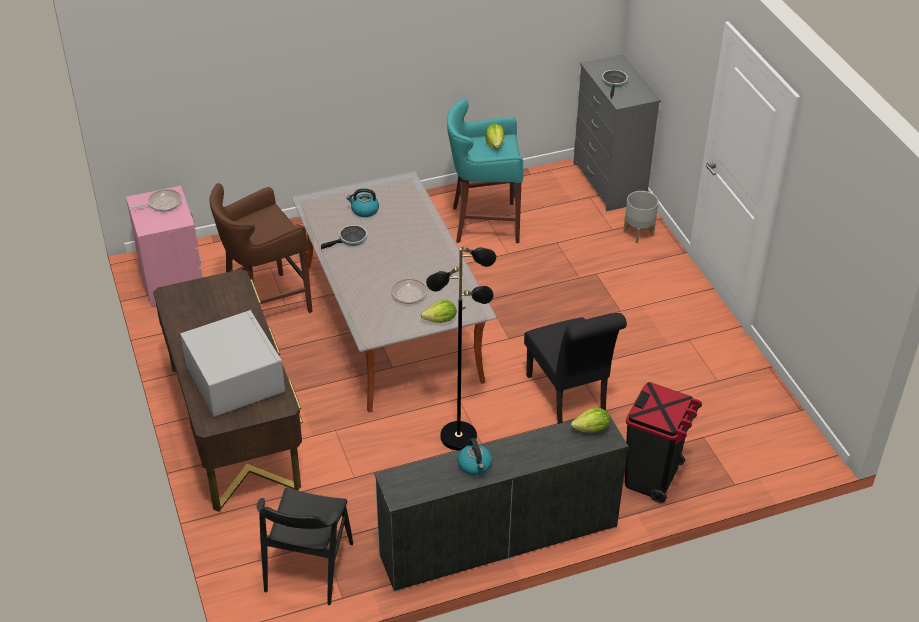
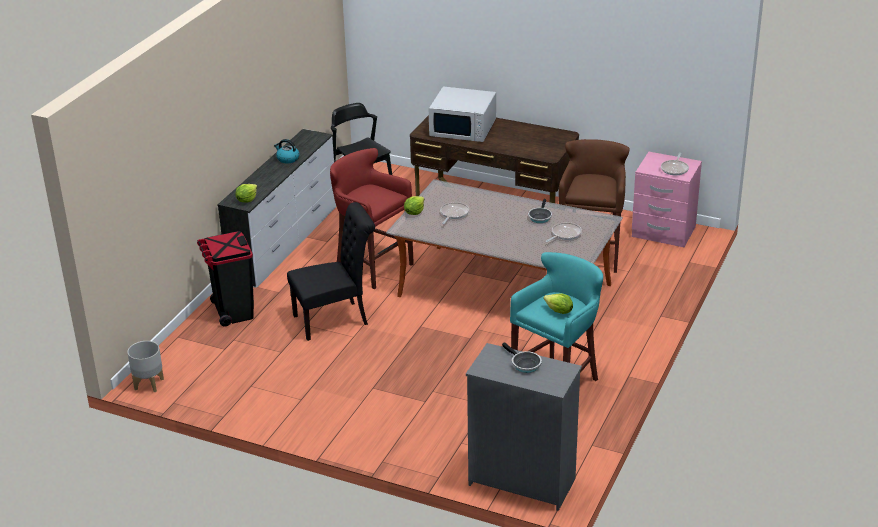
camera: 135 degrees right, 10 degrees down
(364, 210) = (565, 234): kettle -> frying pan
(458, 435) = (372, 266): black floor lamp -> red stool
(569, 398) = (335, 319): black chair -> black chair turned 135 degrees clockwise
(638, 233) = (437, 453): grey planter -> grey planter (149, 384)

